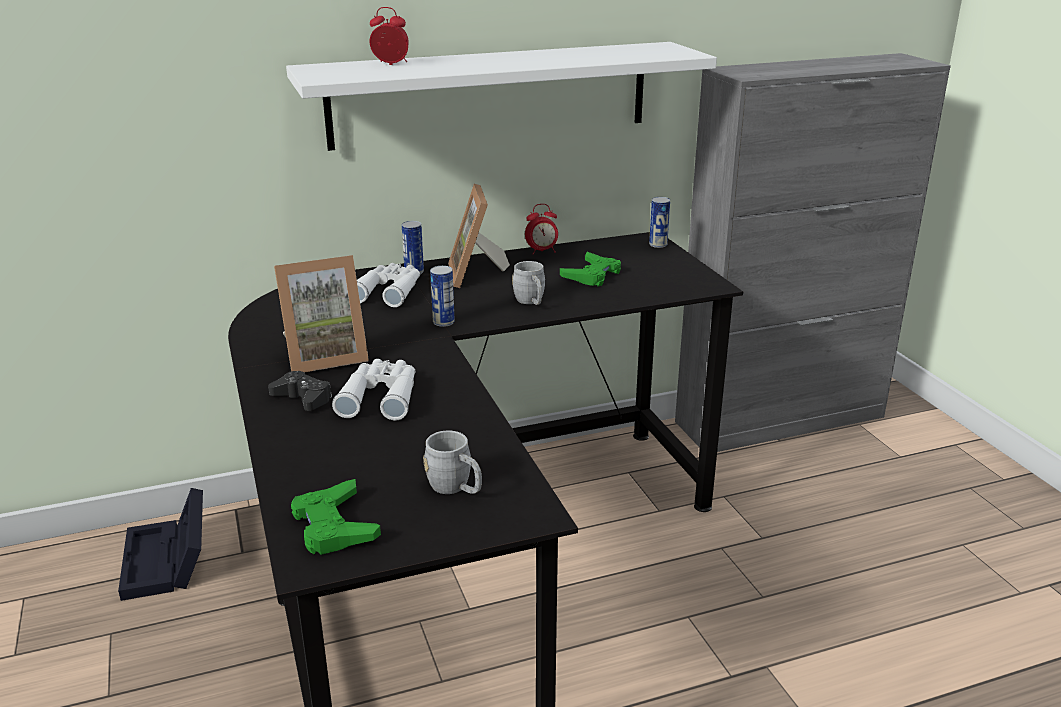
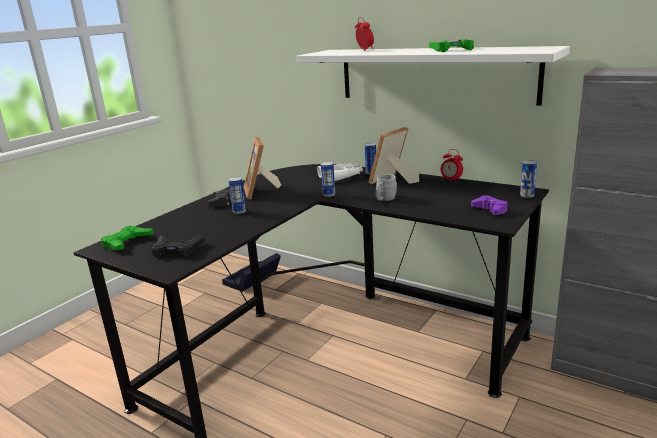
camera: 55 degrees right, 5 degrees down
(324, 356) = (261, 191): picture frame -> picture frame turned 45 degrees clockwise
(381, 397) = (239, 211): white binoculars -> can
(456, 488) = (177, 250): grey mug -> black game controller
(592, 275) = (446, 198): green game controller -> green game controller (452, 50)
(666, 273) = (490, 210): none -> purple game controller

